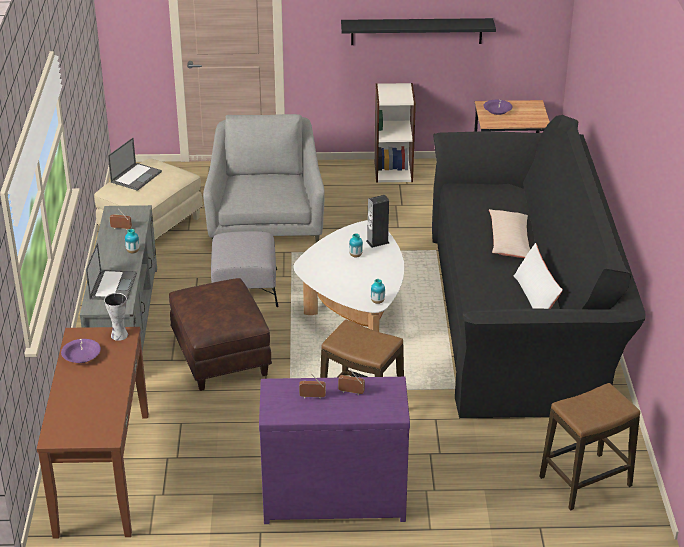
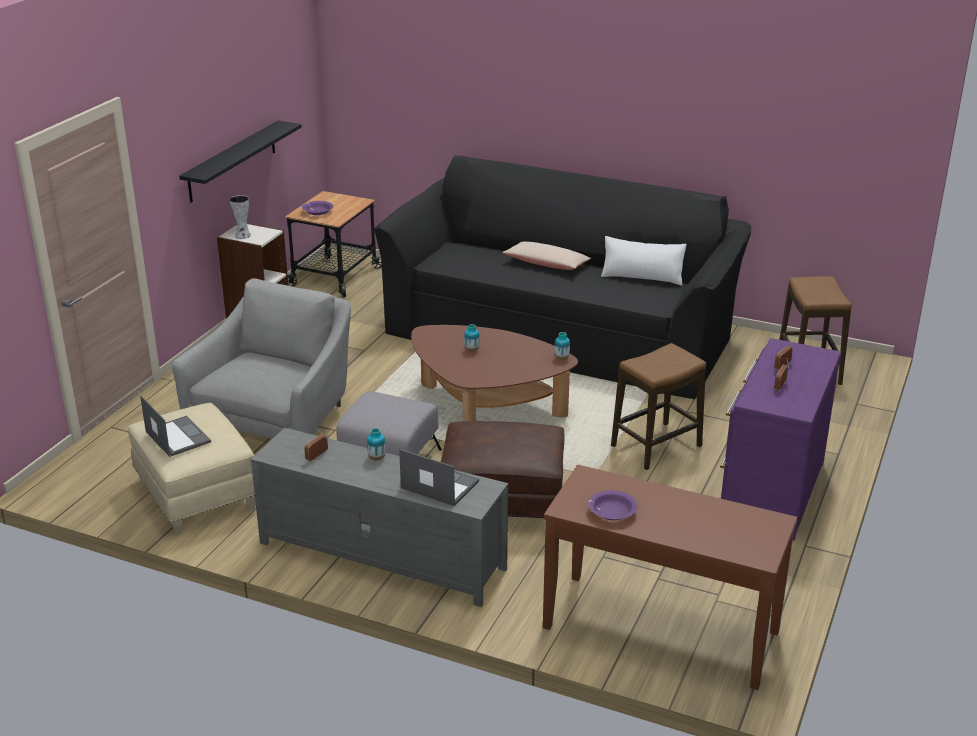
camera: 65 degrees left, 5 degrees down
(118, 335) = (585, 480): vase -> vase (242, 236)
(266, 224) = (277, 419): grey armchair -> grey armchair turned 90 degrees clockwise
(354, 310) = (486, 408): white coffee table -> brown coffee table
(377, 242) = (458, 334): speaker -> none

